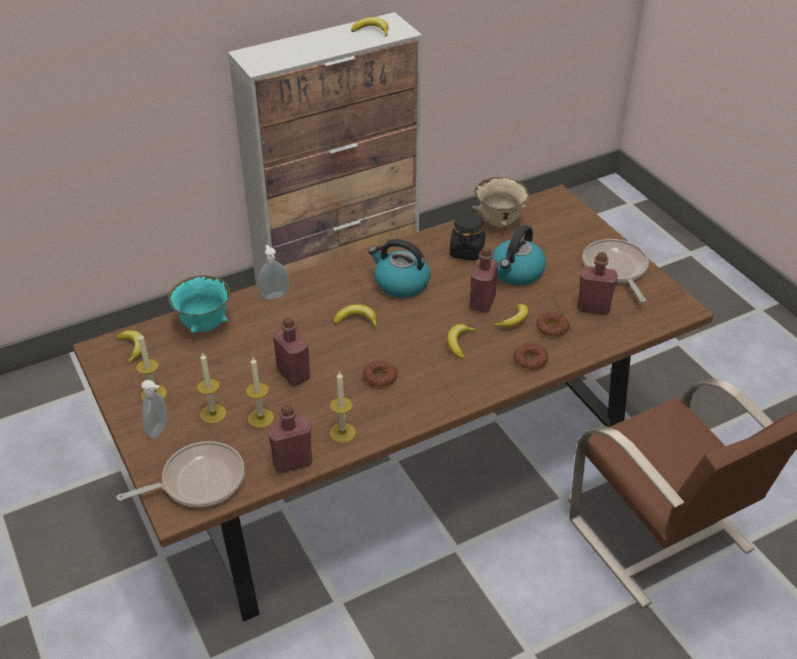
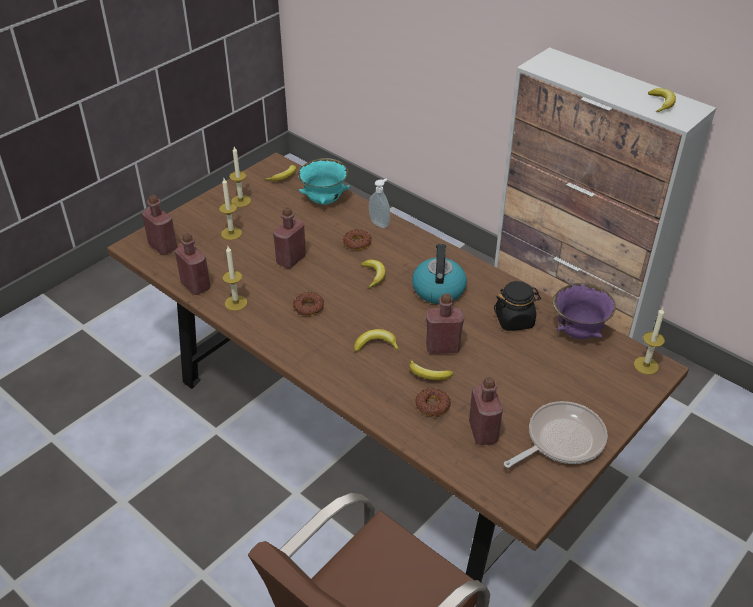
camera: 70 degrees right, 0 degrees up
(159, 430) = (206, 215): soap dispenser -> none
(198, 481) = (163, 247): frying pan -> red bottle
(261, 418) = (236, 257): candle -> candle (646, 365)
(498, 222) = (578, 332): beige bowl -> purple bowl
(516, 272) = (504, 362): kettle -> none
(530, 360) = (377, 398): donut -> donut (357, 243)

